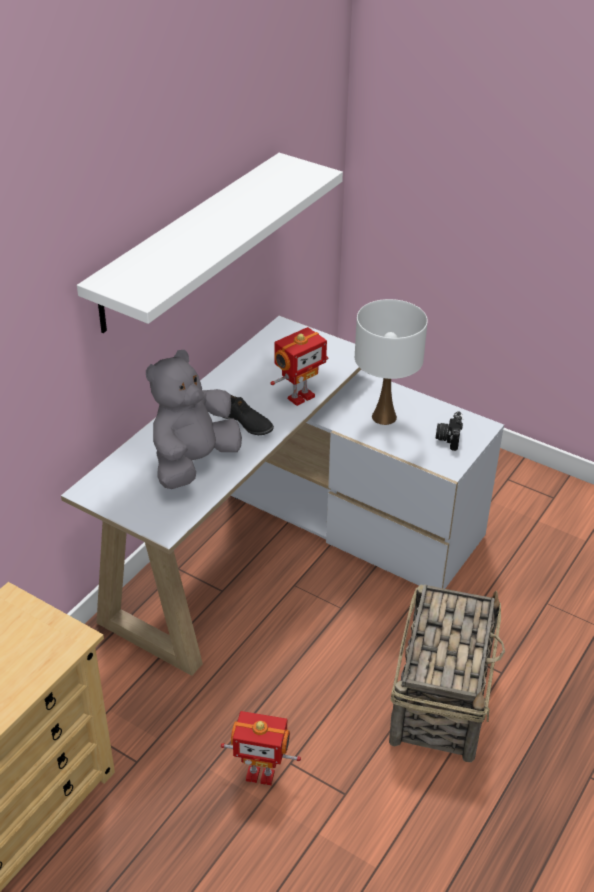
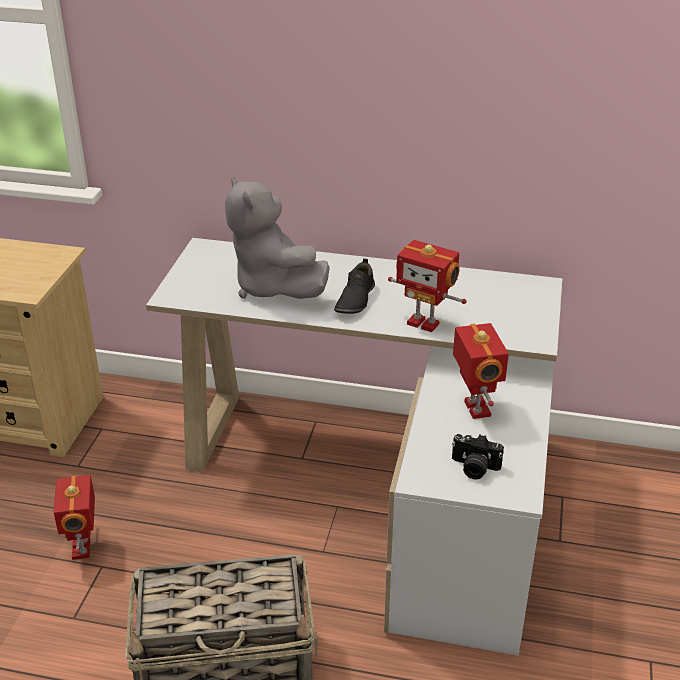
camera: 70 degrees right, 5 degrees down
(188, 241) = (418, 98): white shelf -> none
(193, 462) = (273, 287): grey plush toy -> grey plush toy turned 135 degrees counterclockwise
(383, 417) = (475, 409): white table lamp -> toy robot
(448, 438) = (474, 468): camera -> camera turned 150 degrees counterclockwise

